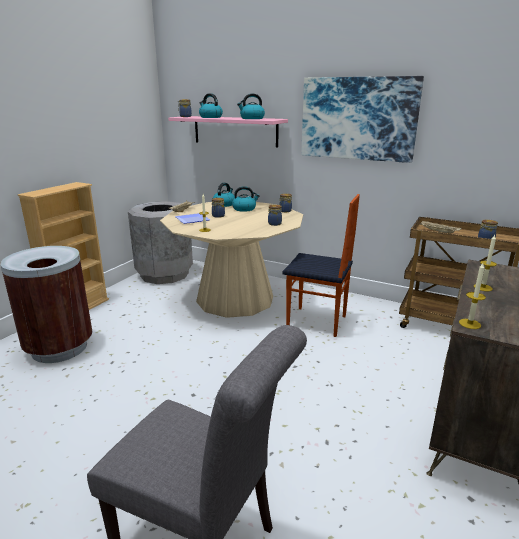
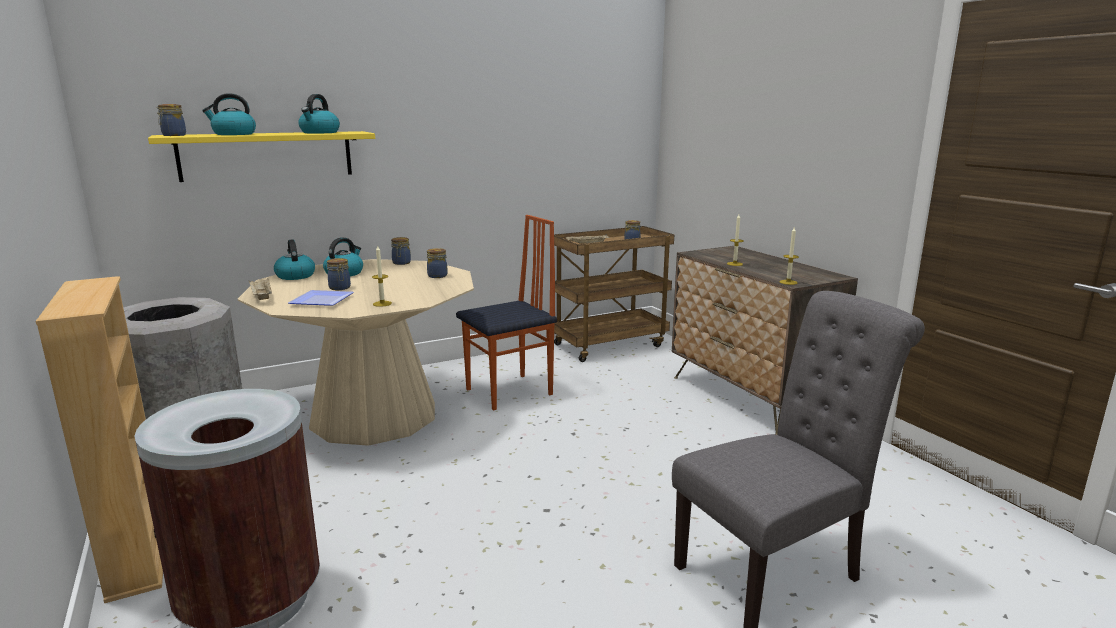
camera: 55 degrees left, 5 degrees down
(235, 131) = (267, 155): pink shelf -> yellow shelf
(358, 119) = (463, 126): picture -> none

